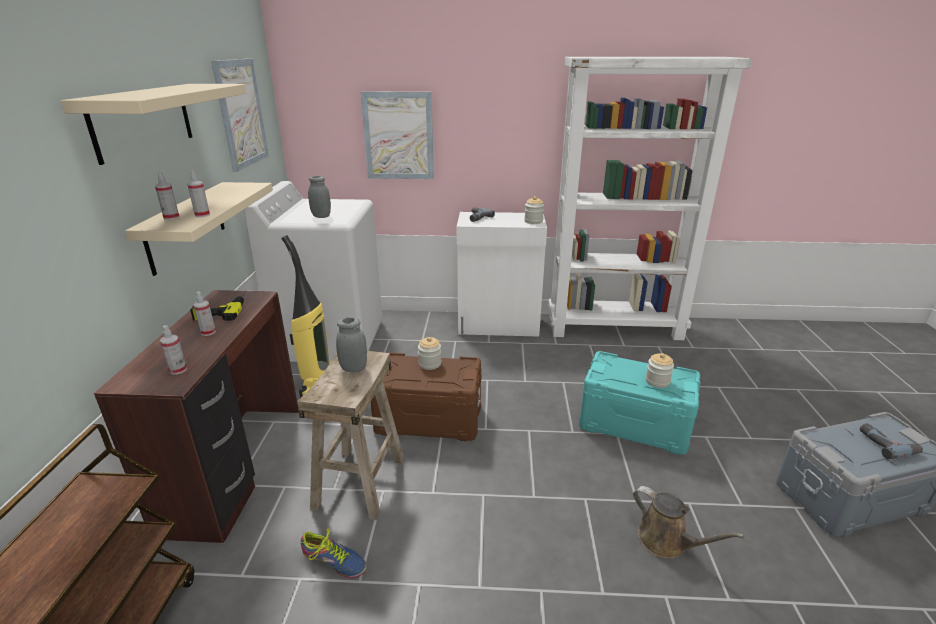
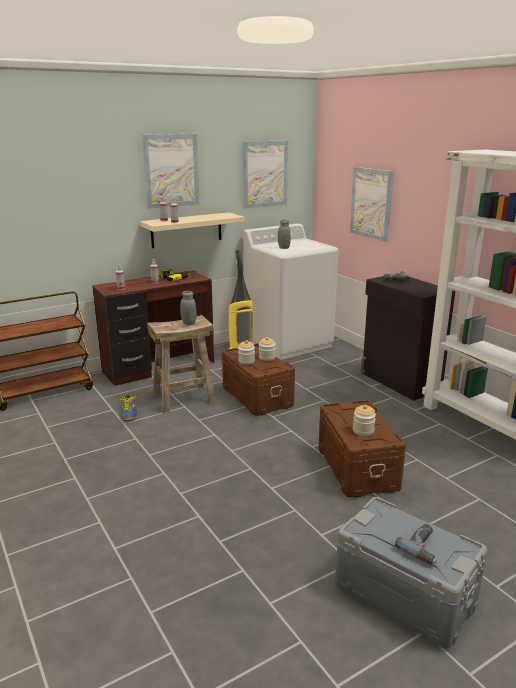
camera: 55 degrees right, 5 degrees down
(143, 120) = (171, 170): beige shelf -> picture
(499, 325) = (400, 382): white cabinet -> black cabinet
(533, 221) = (426, 292): jar -> jar (246, 361)
(634, 423) = (358, 468): turquoise storage box -> brown storage box
(666, 542) = (245, 507): brown watering can -> none

